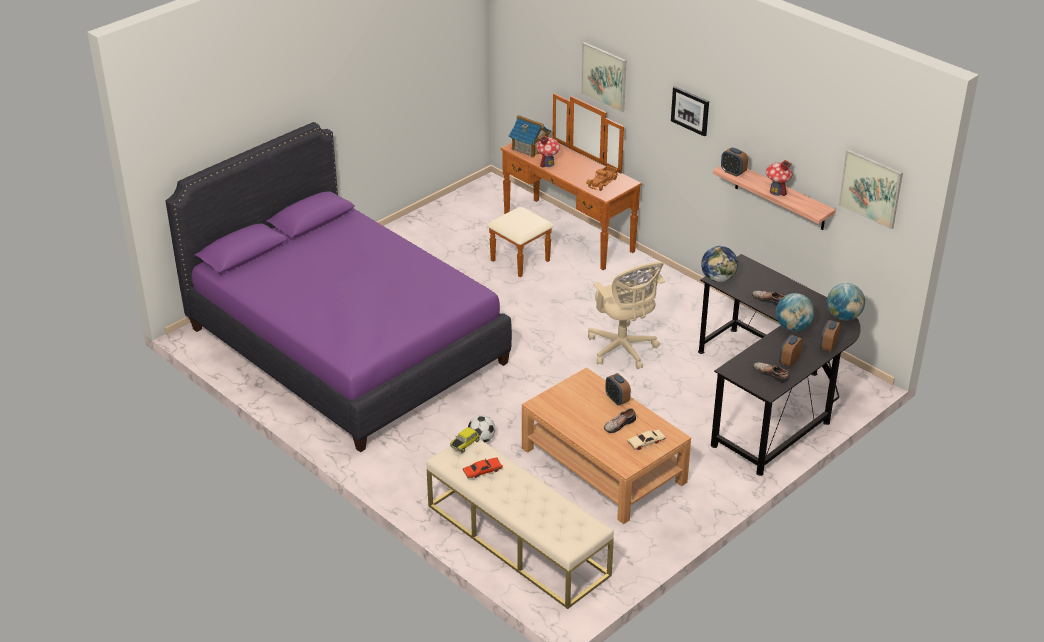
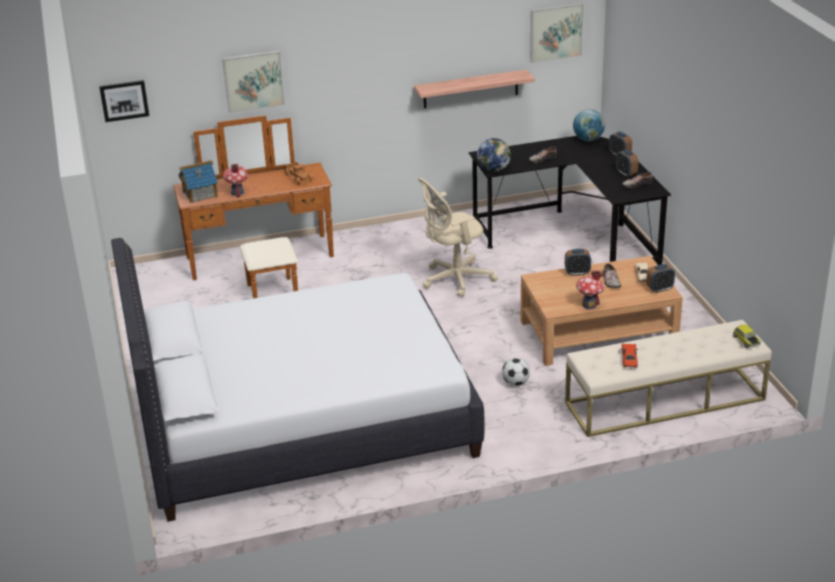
camera: 60 degrees left, 5 degrees down
(346, 345) = (303, 423): purple bed -> white bed
(464, 443) = (584, 358): toy car -> toy car (745, 341)
(623, 350) = (454, 279): beige office chair -> beige office chair turned 150 degrees clockwise
(690, 110) = (363, 61): picture -> picture (124, 100)
(733, 172) = (434, 88): alarm clock -> alarm clock (659, 289)
(776, 192) = (480, 81): toy house -> toy house (589, 305)
(792, 327) = (584, 160): globe -> none

